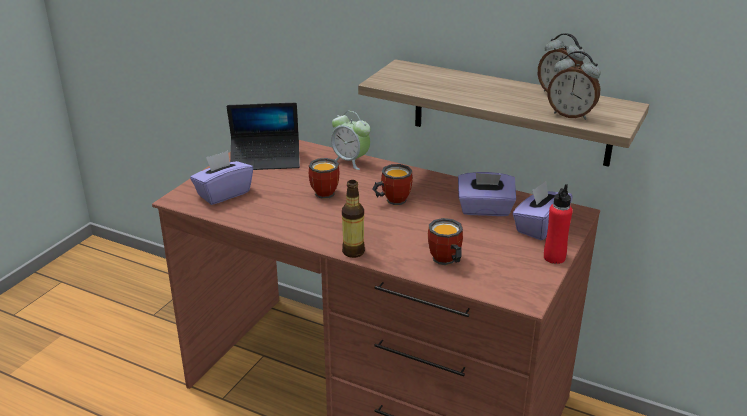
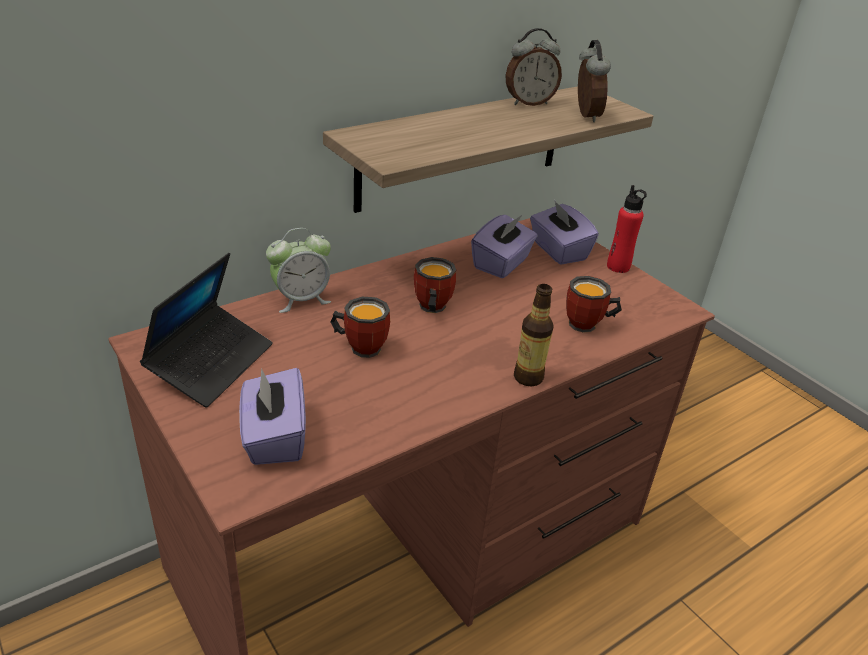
camera: 65 degrees left, 5 degrees up
(571, 115) = (584, 115): alarm clock -> alarm clock turned 60 degrees counterclockwise

